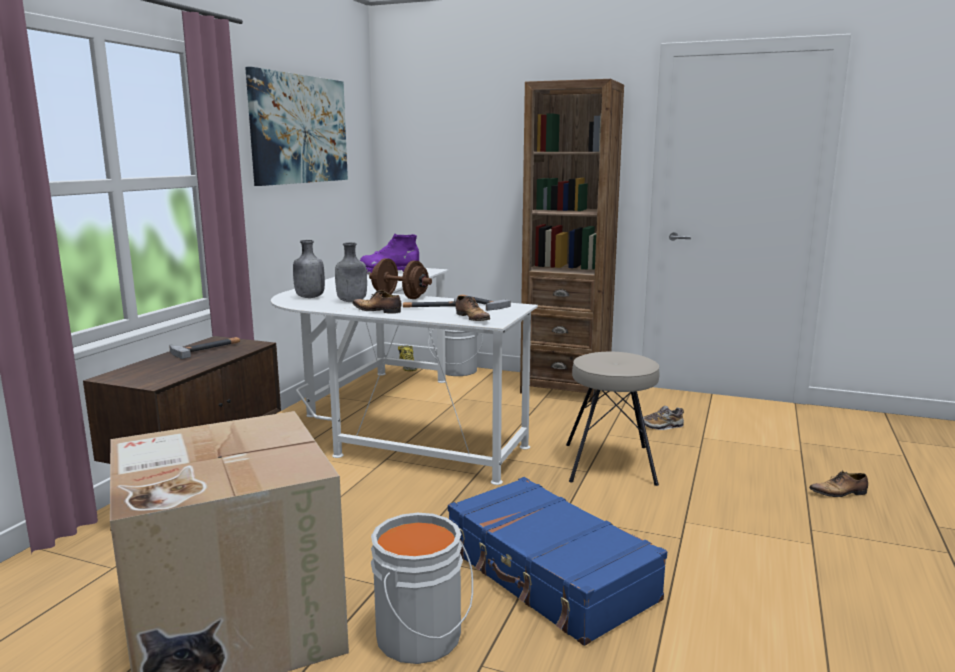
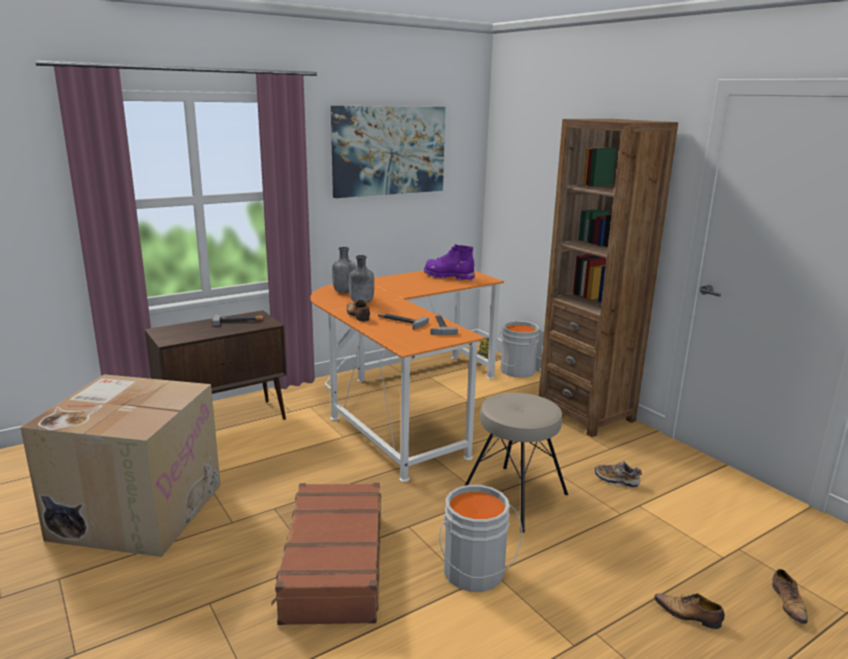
camera: 35 degrees right, 5 degrees up
(392, 423) = (403, 404): white desk -> orange desk
(400, 297) = (401, 305): brown dumbbell -> none
(422, 638) = (206, 568): grey bucket -> grey bucket (475, 573)
(472, 318) = (403, 339): shoe -> shoe (788, 603)
(548, 575) = (333, 565): blue suitcase -> brown suitcase

